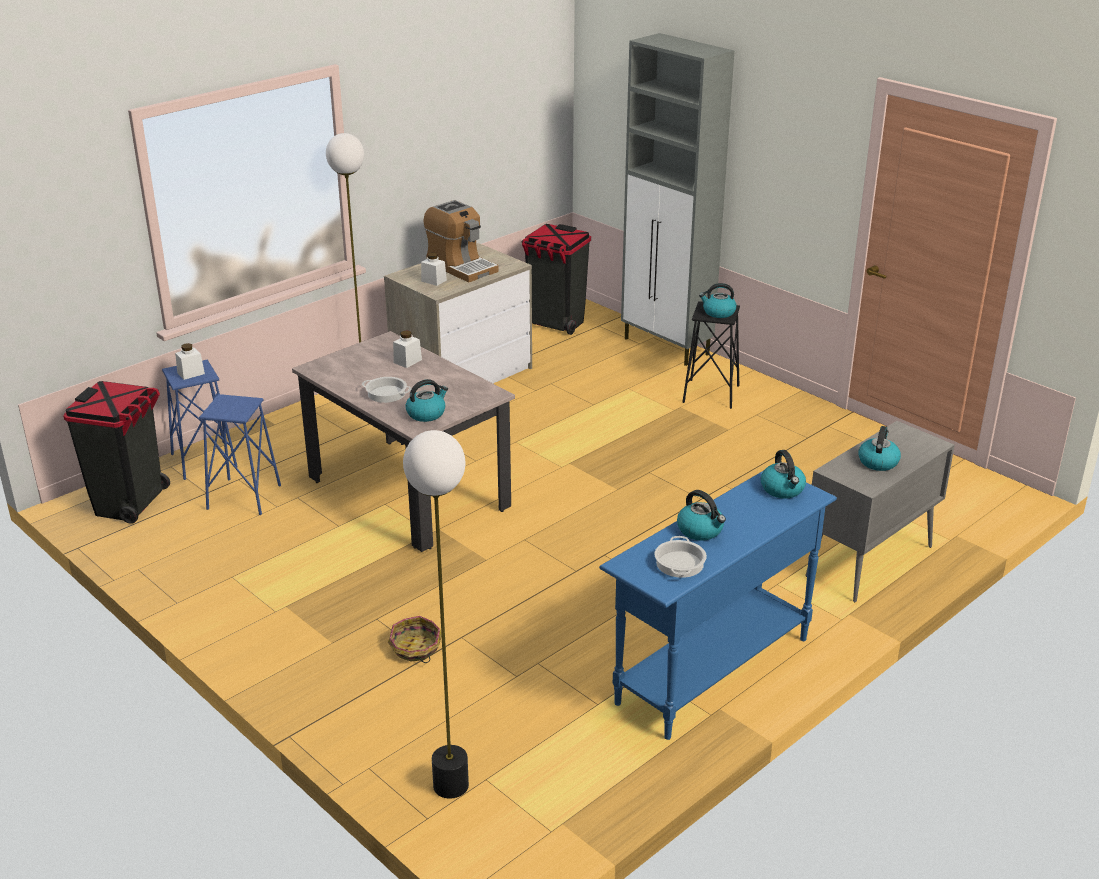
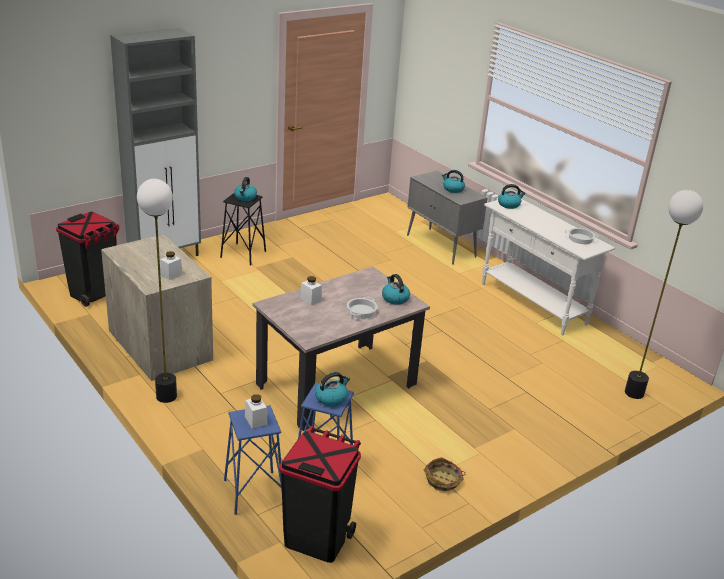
camera: 85 degrees left, 0 degrees up
(415, 648) = (519, 395): basket -> basket (443, 480)
(461, 267) = (149, 260): coffee machine -> none
(701, 530) = (549, 229): kettle -> kettle (331, 398)
(712, 670) = (533, 304): blue console table -> white console table

